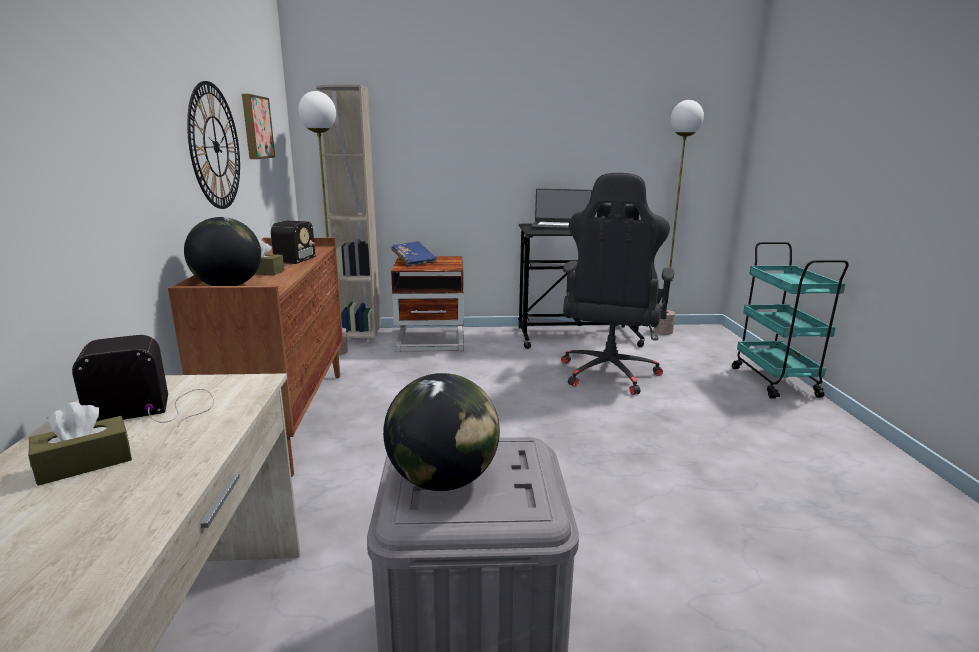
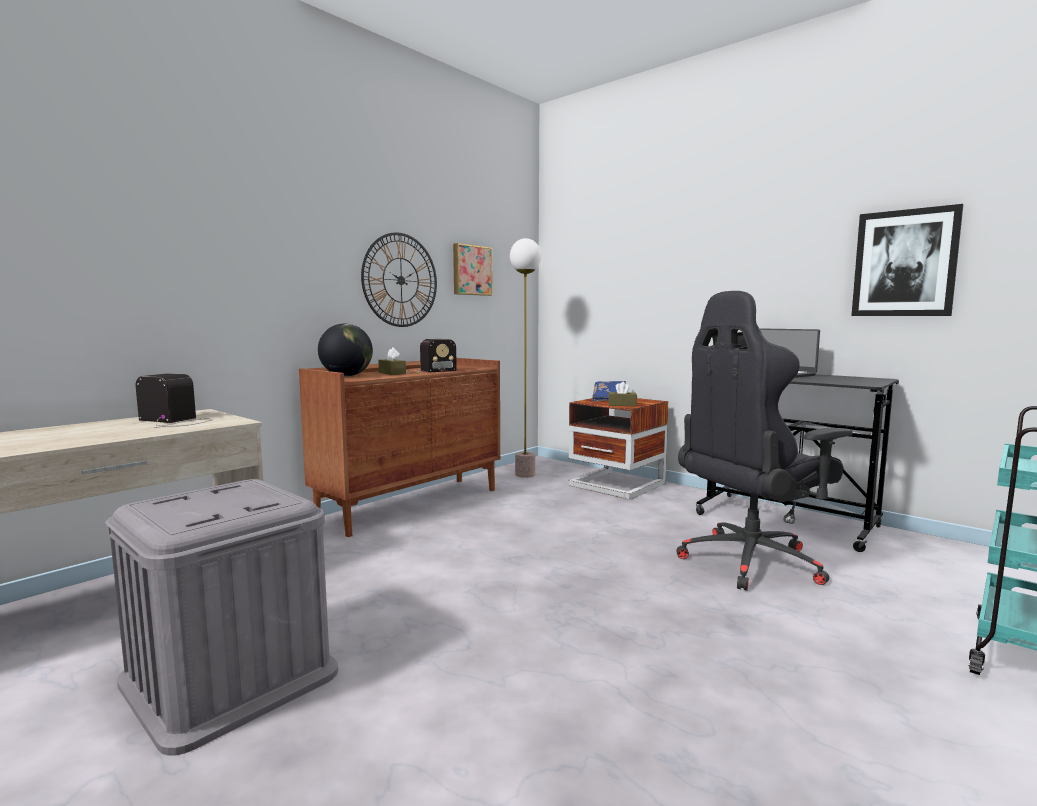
camera: 45 degrees right, 10 degrees down
(85, 463) = (94, 429): brown tissue box -> brown tissue box (622, 405)
(358, 336) = (562, 468): beige bookcase -> none
(443, 480) = (200, 498): globe -> none
(637, 140) = (904, 263): none -> picture
(663, 331) = (939, 547): floor lamp -> none

